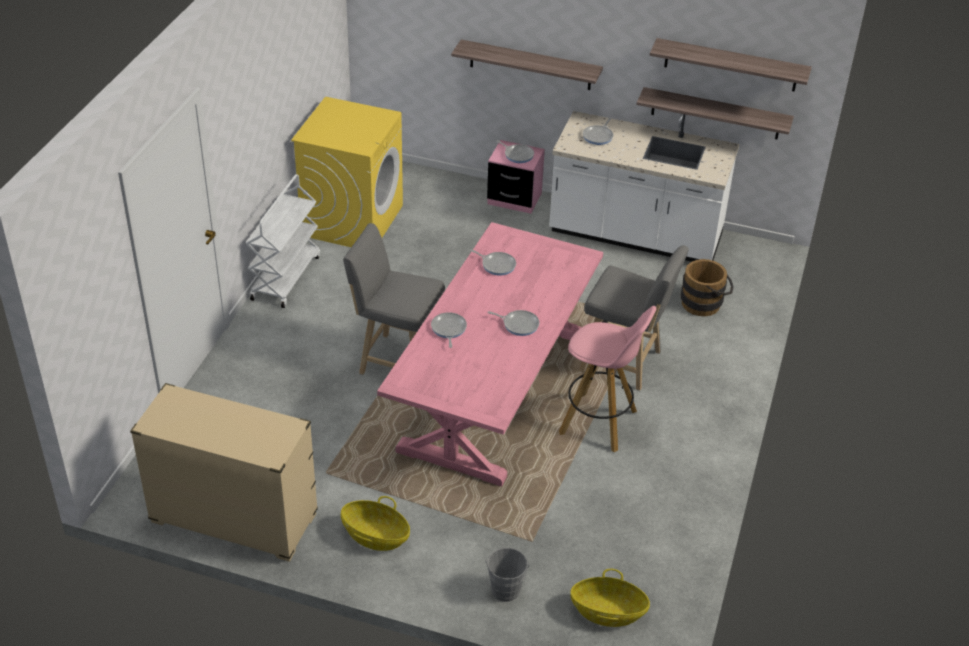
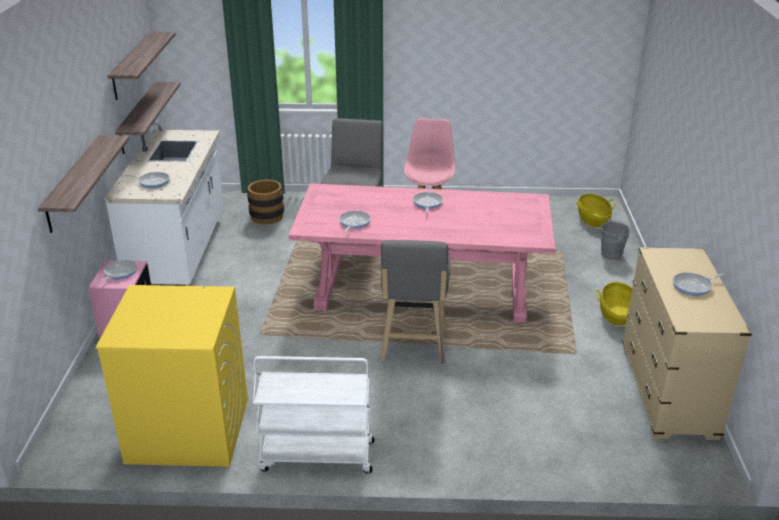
camera: 105 degrees left, 10 degrees down
(448, 329) = (456, 230): frying pan -> frying pan (694, 286)

